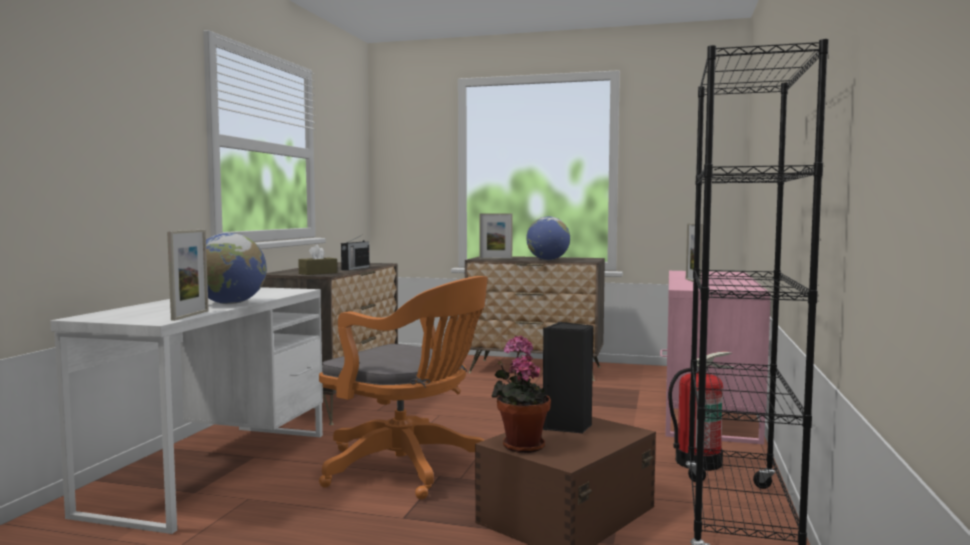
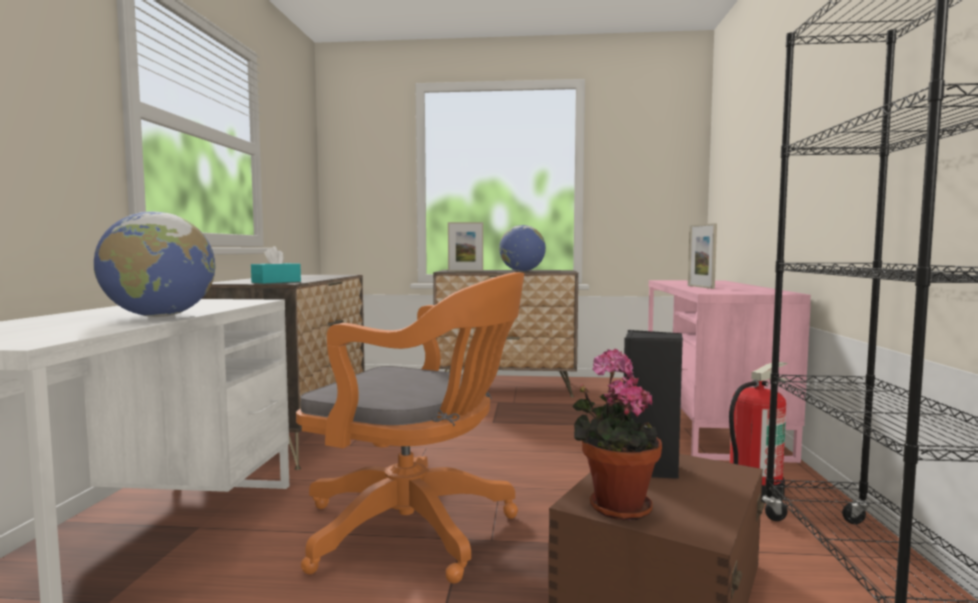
camera: 10 degrees left, 0 degrees up
(190, 315) = (90, 333): picture frame -> none
(318, 273) = (276, 282): brown tissue box -> turquoise tissue box
(355, 268) = (319, 278): radio -> none

